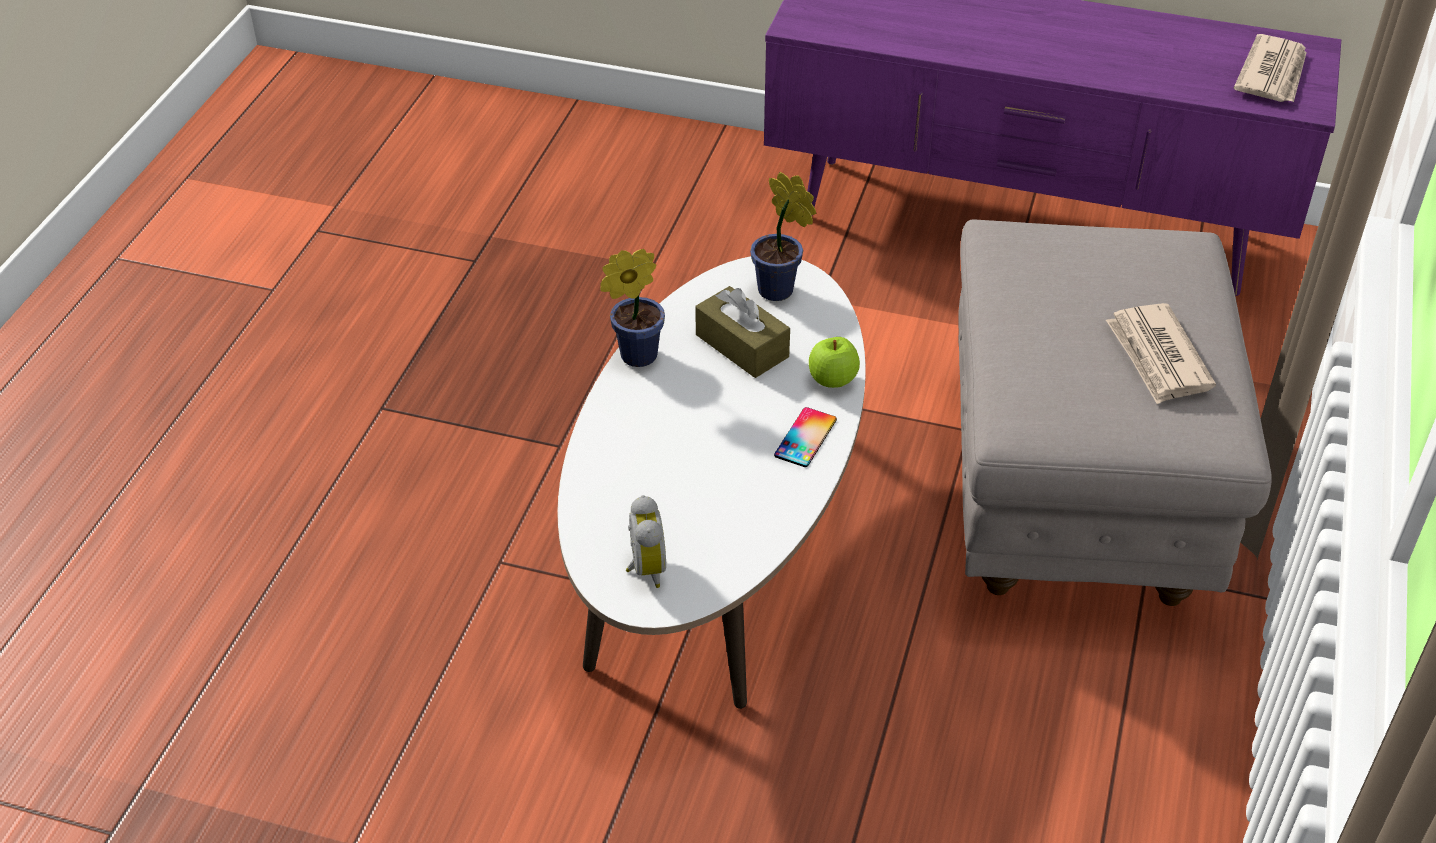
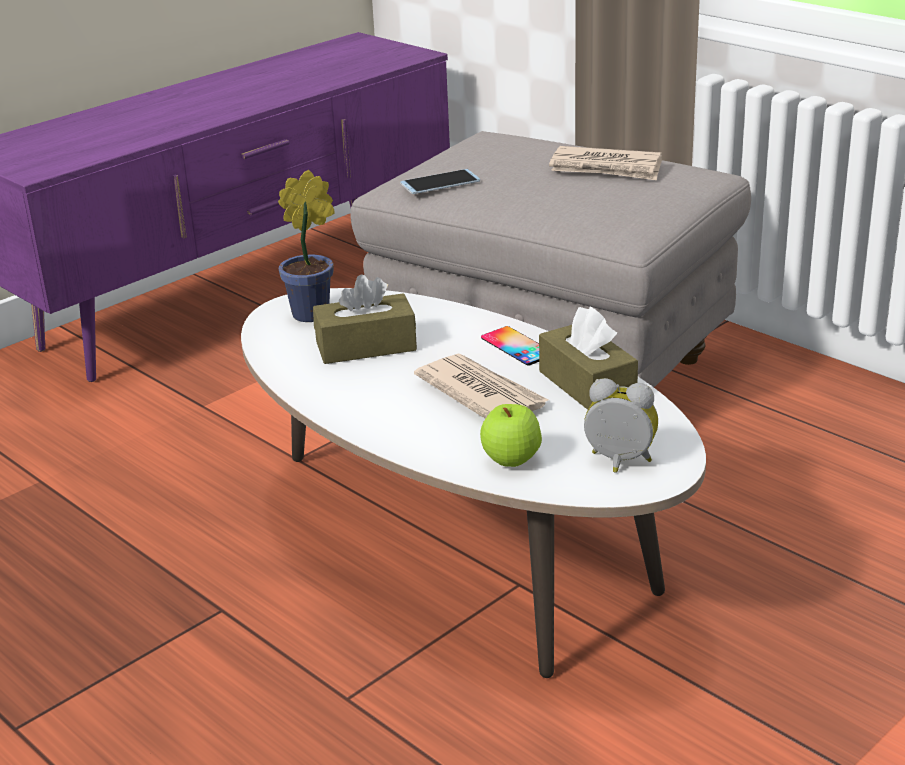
camera: 60 degrees left, 15 degrees down
(633, 356) = (317, 401): potted plant -> none
(764, 506) = (587, 385): none -> brown tissue box
(832, 381) = (458, 318): apple -> apple (511, 461)
(1022, 257) = (440, 182): none -> phone
(1273, 73) = (366, 54): newspaper -> newspaper (481, 393)

